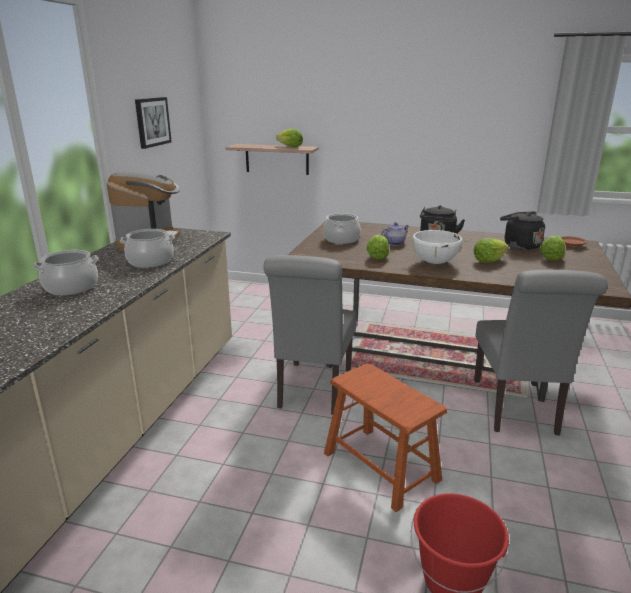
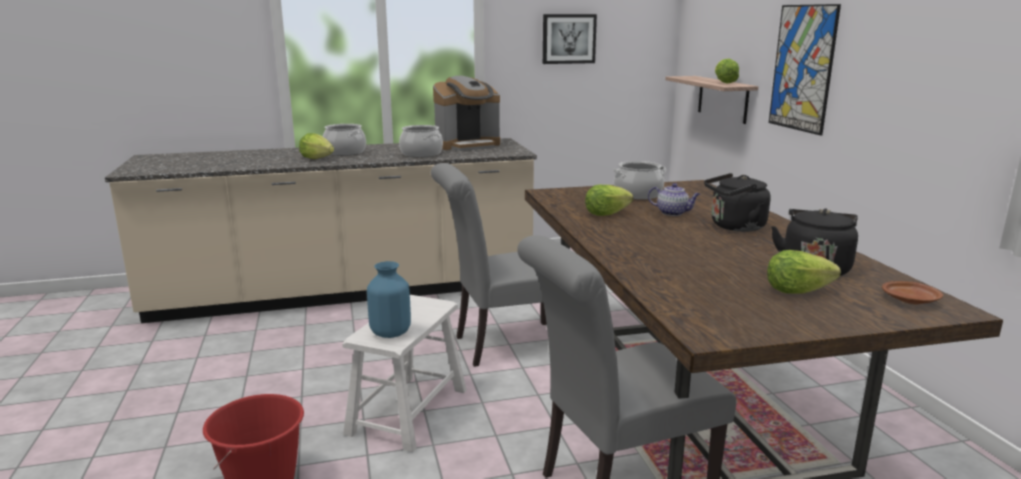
camera: 60 degrees right, 5 degrees down
(363, 132) = (802, 68): none -> picture
(381, 466) = (408, 411): brown stool -> white stool
(409, 403) = (391, 332): none -> blue vase
(435, 262) = (635, 236): white cooking pot -> none
(488, 260) = (697, 258): lettuce -> lettuce (317, 158)

